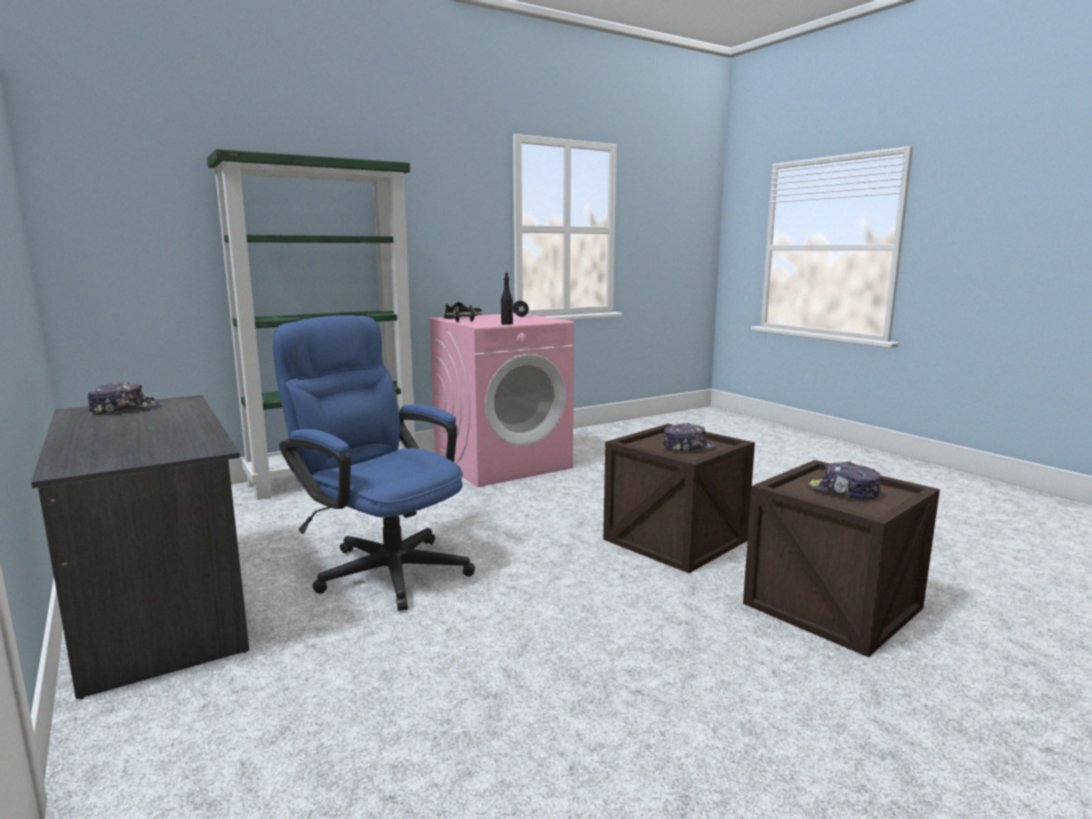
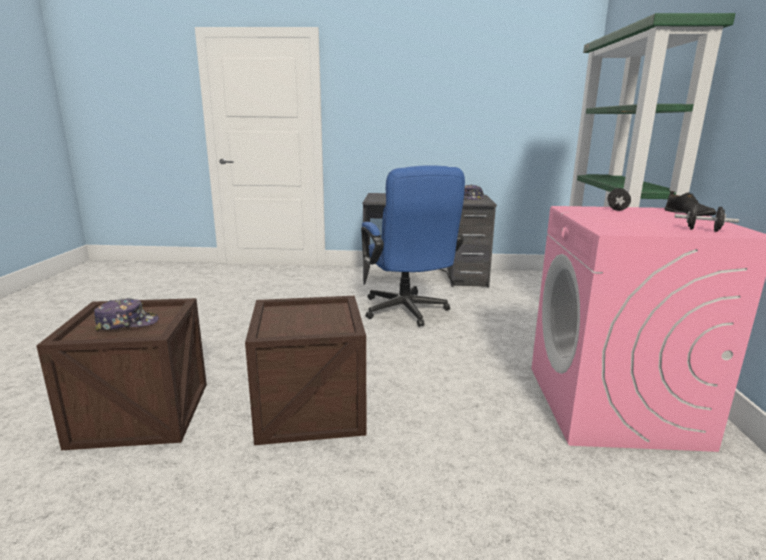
camera: 125 degrees right, 5 degrees up
(383, 567) = (407, 312): blue office chair -> blue office chair turned 90 degrees clockwise
(507, 324) = (578, 214): black bottle -> none
(688, 447) = (297, 322): cap -> none

